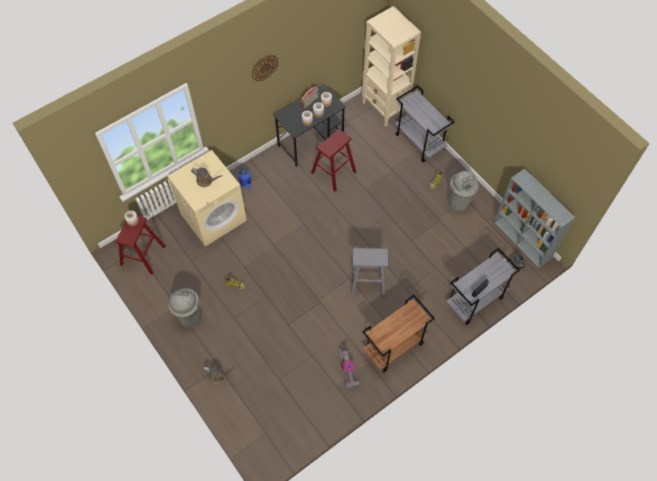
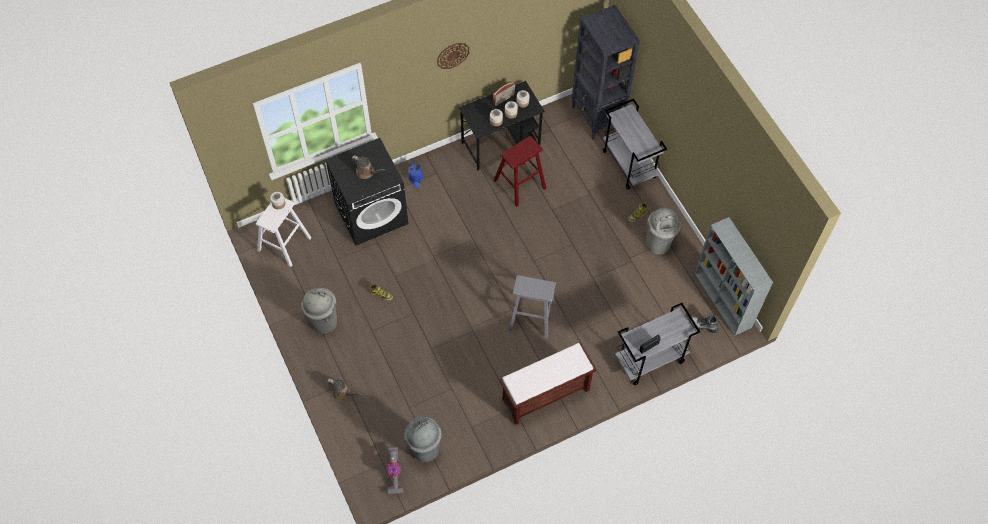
camera: 10 degrees right, 0 degrees up
(143, 255) = (284, 244): red stool -> white stool
(213, 217) = (371, 213): beige washing machine -> black washing machine
(300, 414) = (425, 449): none -> grey trash can
(347, 370) = (487, 411): vacuum cleaner -> vacuum cleaner (394, 473)
(385, 108) = (597, 117): beige bookcase -> black bookcase
(393, 347) = (545, 395): brown cart -> brown bench

